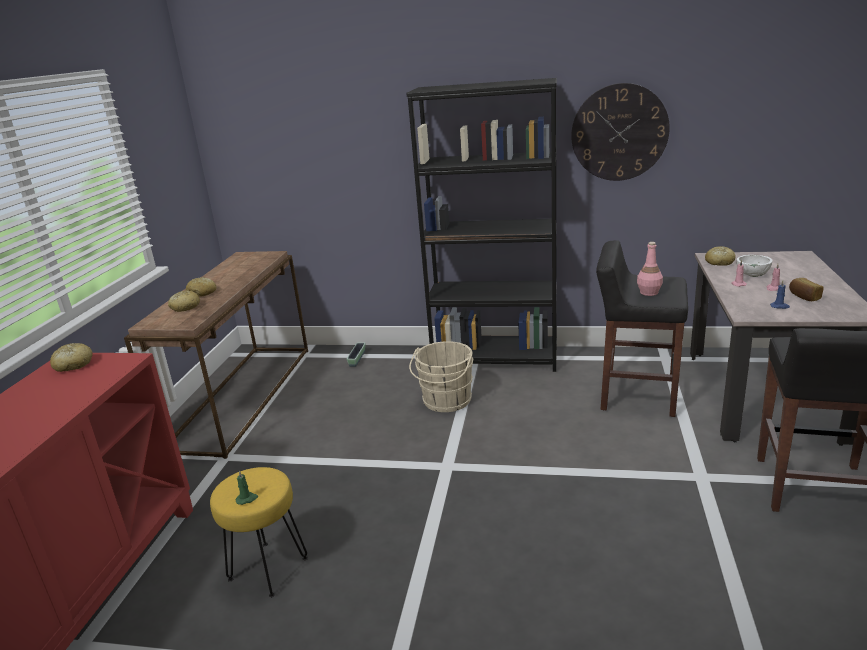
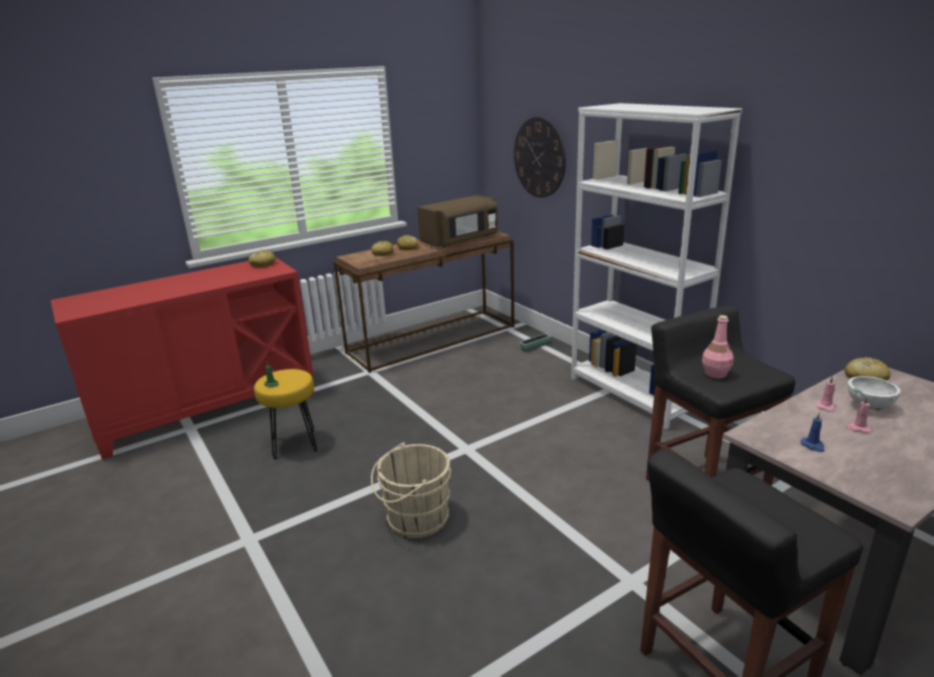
camera: 45 degrees right, 0 degrees up
(247, 269) = (461, 240): none -> brown microwave
(446, 401) = (540, 406): beige bucket -> beige bucket (414, 519)
(495, 359) = (633, 394): black bookcase -> white bookcase
(619, 132) = (804, 184): wall clock -> wall clock (539, 157)
(803, 297) = (871, 452): bread -> none

